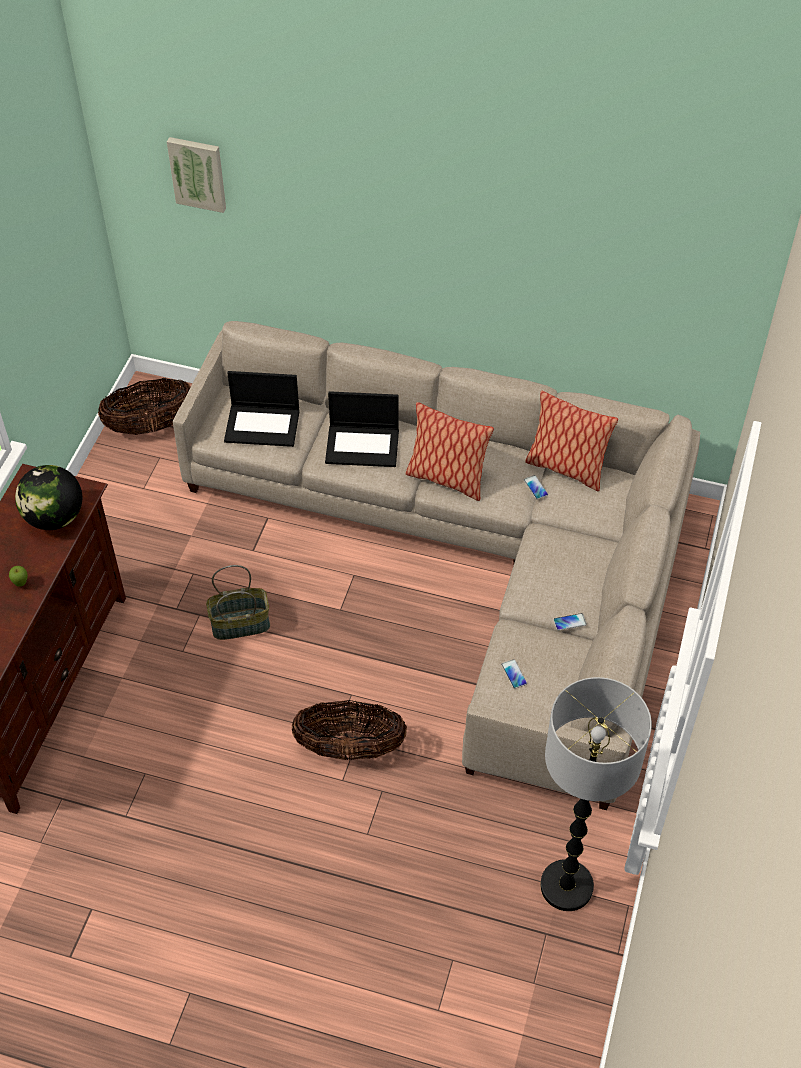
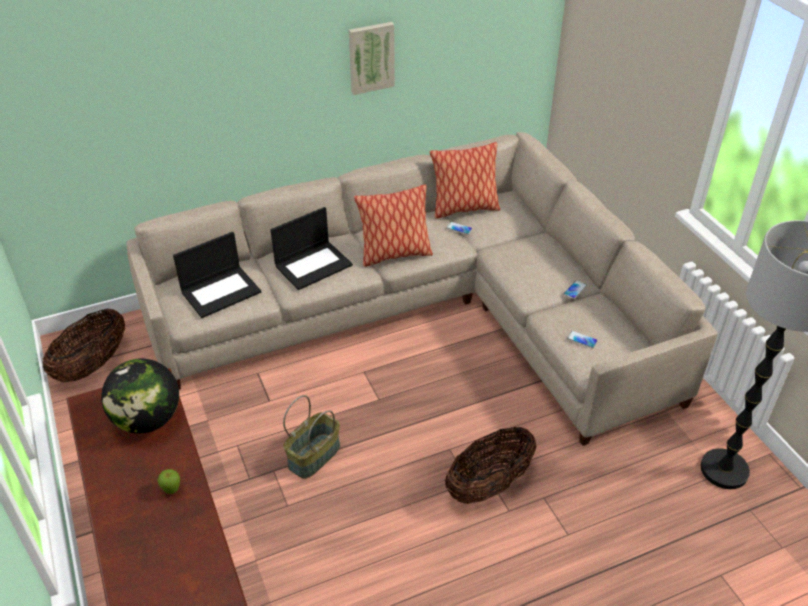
camera: 40 degrees left, 10 degrees down
(198, 173) = (71, 79): picture -> picture (371, 57)

